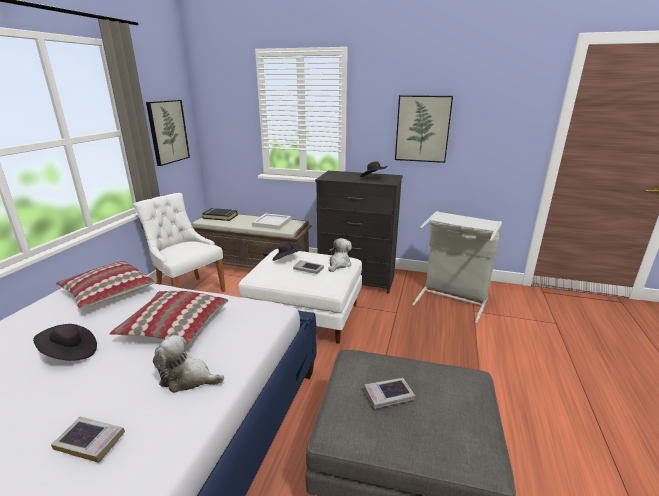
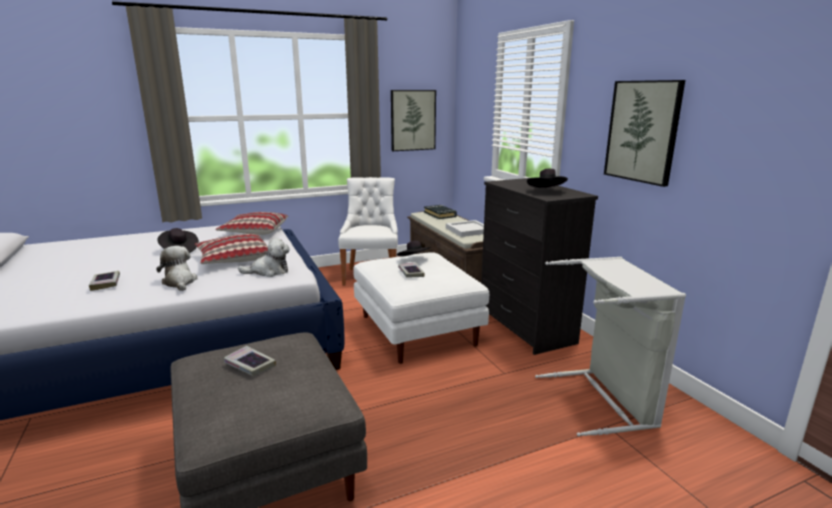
camera: 50 degrees right, 5 degrees down
(339, 264) = (448, 280): plush toy -> plush toy (269, 271)

